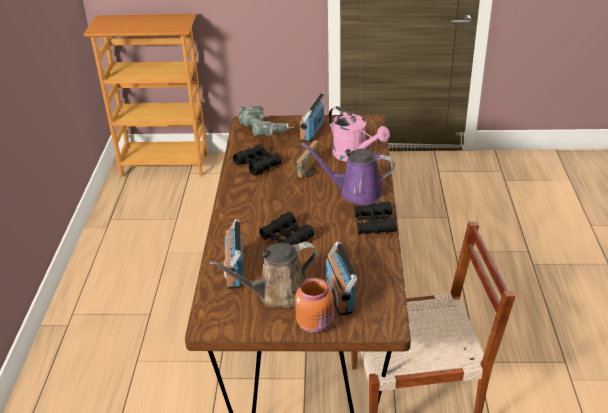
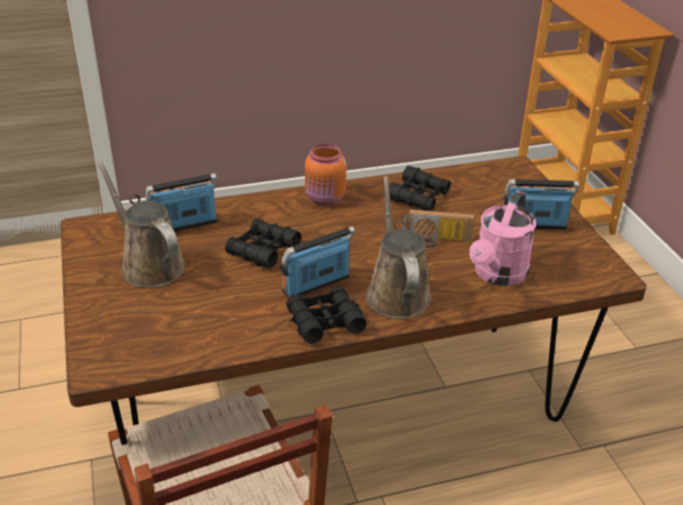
camera: 70 degrees right, 0 degrees up
(265, 132) = (502, 187): power drill -> none
(316, 324) = (96, 304): orange jar -> orange jar (325, 199)
(339, 296) = (153, 315): radio -> radio (316, 284)
(356, 192) = (396, 292): purple watering can -> brown watering can

